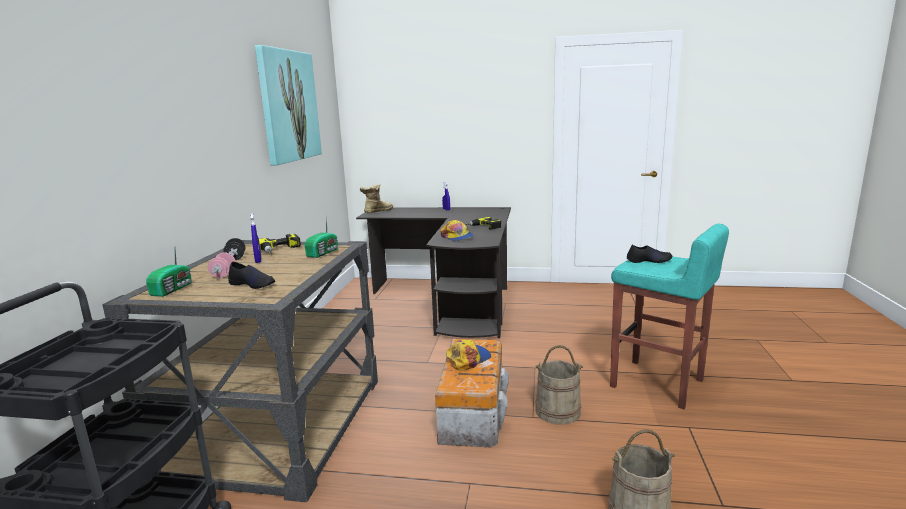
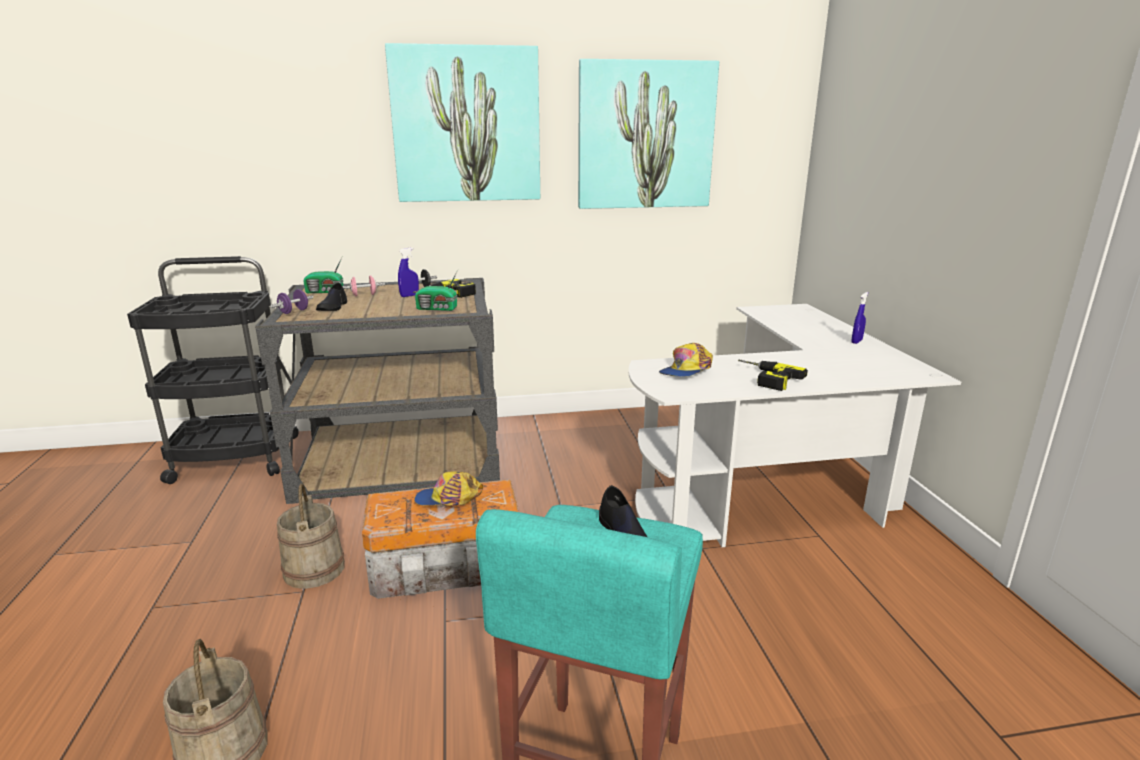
camera: 70 degrees right, 5 degrees up
(204, 98) = (466, 125): none -> picture
(247, 297) = (294, 312): none -> purple dumbbell
(377, 211) = (780, 309): boot -> none
(452, 300) = (777, 484): black desk -> white desk
(468, 359) = (448, 499): cap -> cap turned 150 degrees clockwise
(558, 411) = (464, 644): beige bucket -> beige bucket (314, 569)

